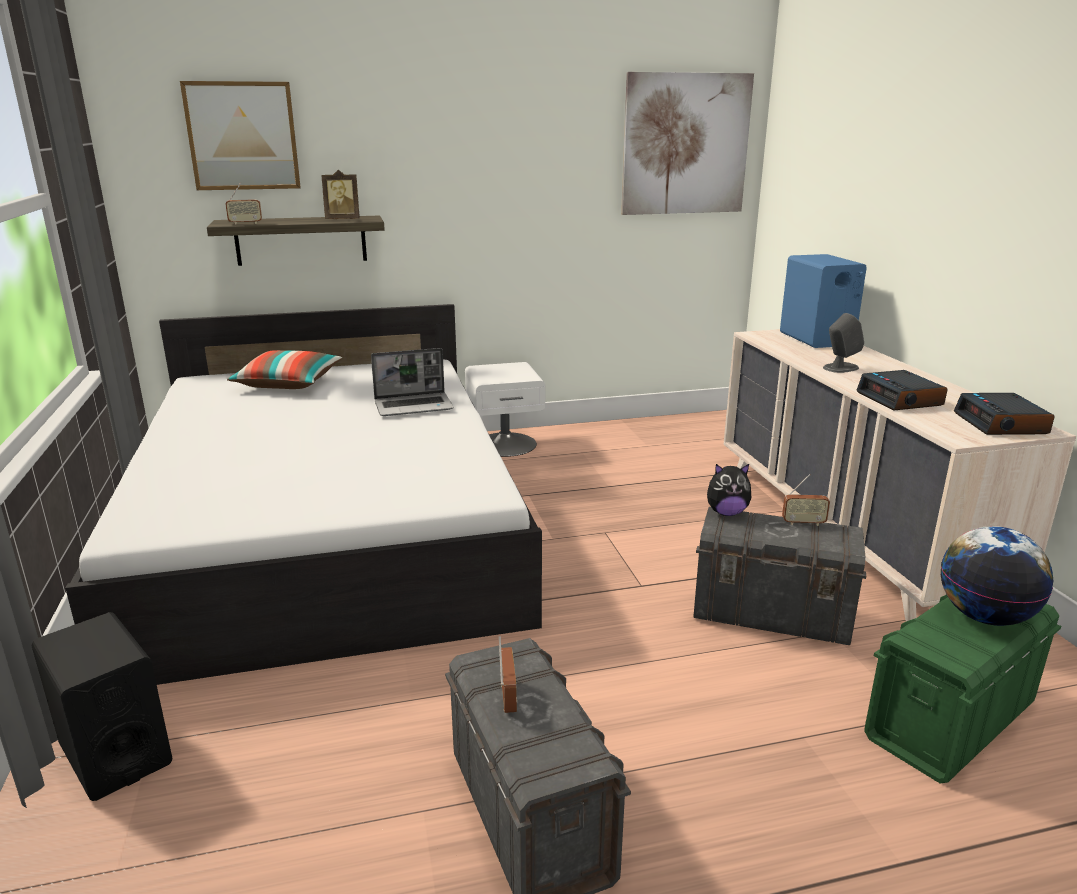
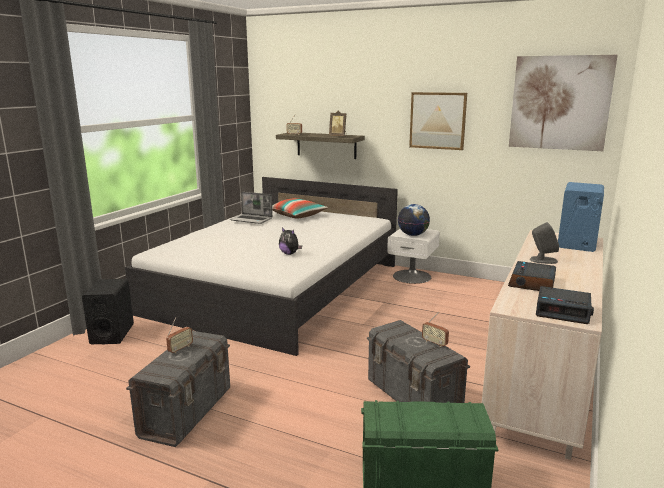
camera: 40 degrees right, 5 degrees down
(243, 136) = (306, 92): picture -> picture (437, 120)
(414, 406) = (328, 235): laptop -> laptop (252, 220)
(726, 512) = (403, 325): plush toy -> plush toy (289, 253)
(985, 616) = (439, 417): globe -> globe (413, 235)
(1001, 424) = (563, 311): alarm clock -> alarm clock turned 105 degrees counterclockwise

